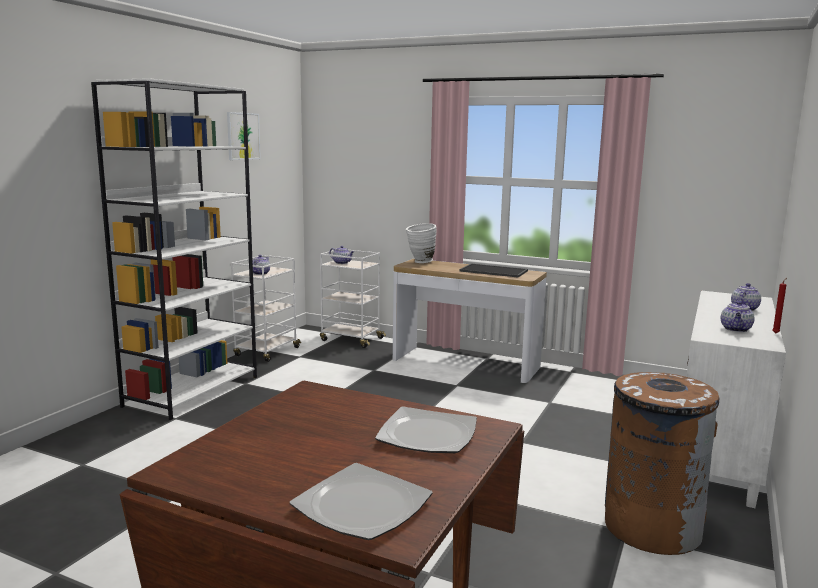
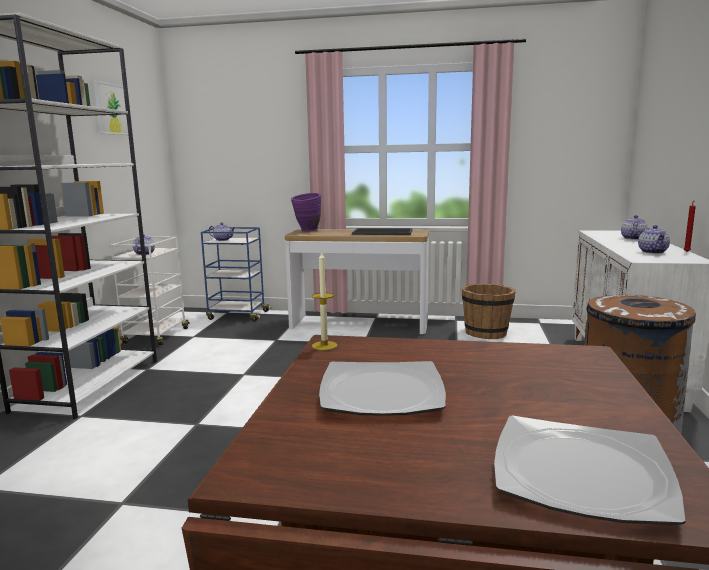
camera: 15 degrees left, 0 degrees up
(300, 391) = (324, 345): none -> candle
(351, 339) = (237, 315): white cart -> blue cart
(420, 262) = (307, 231): white vase -> purple vase
(427, 434) = (530, 371): plate -> plate (380, 392)
(594, 391) = (486, 333): none -> brown bucket

